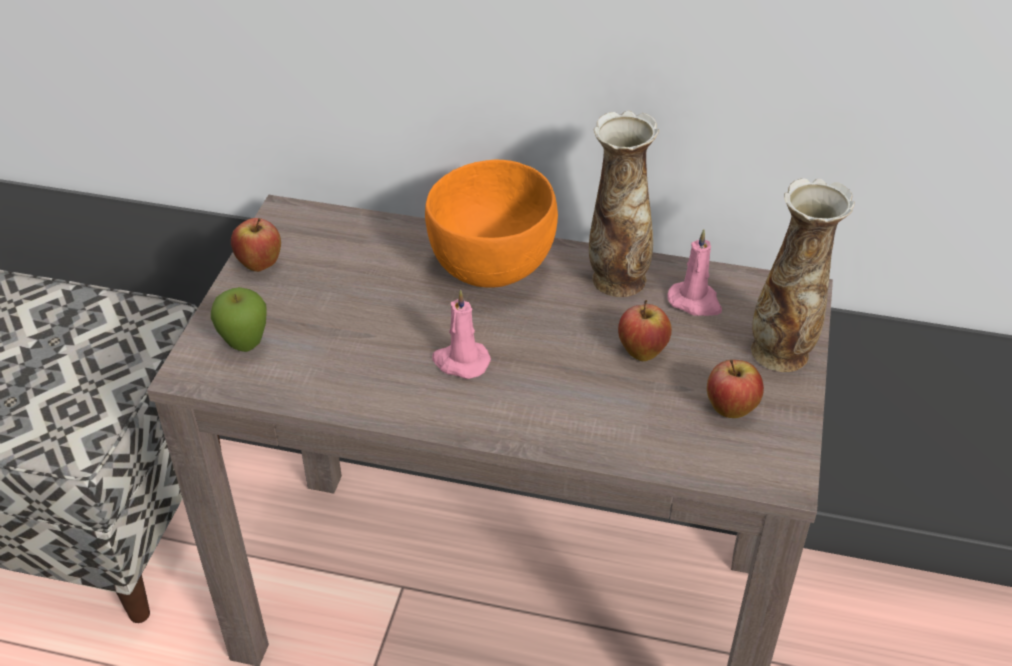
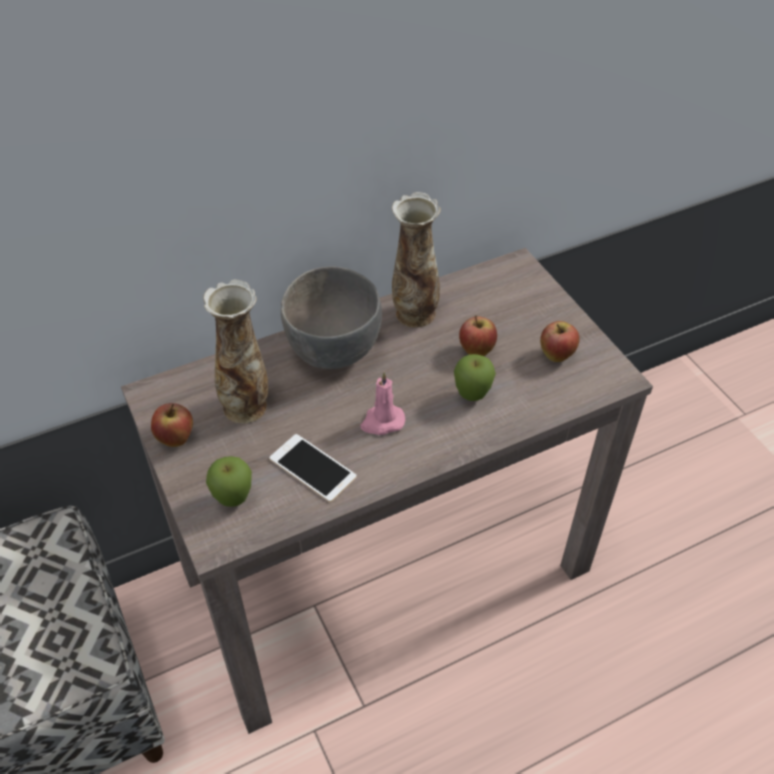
camera: 40 degrees left, 5 degrees up
(346, 362) = (312, 468): none -> phone
(493, 268) = (334, 349): orange bowl -> grey bowl
(582, 394) = (471, 397): none -> apple
(695, 302) = (471, 302): pink candle -> none
(782, 352) = (545, 306): vase -> vase (246, 406)

